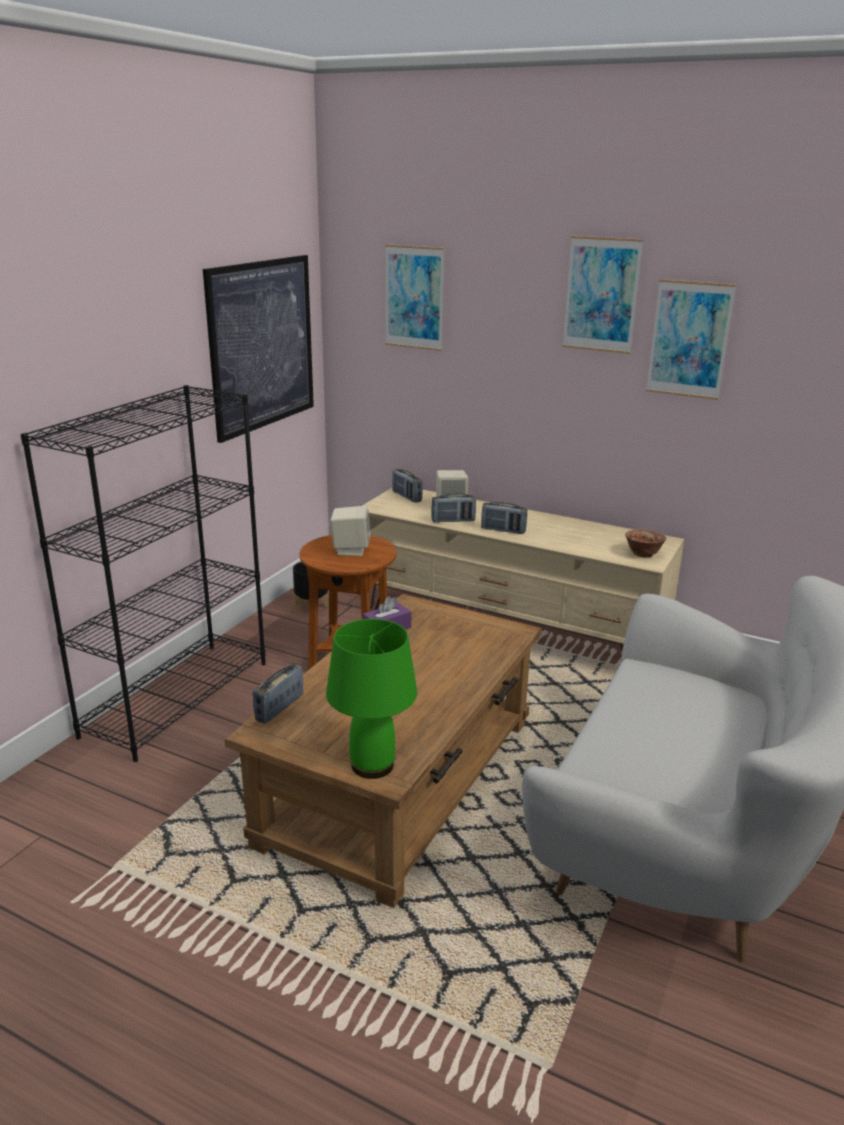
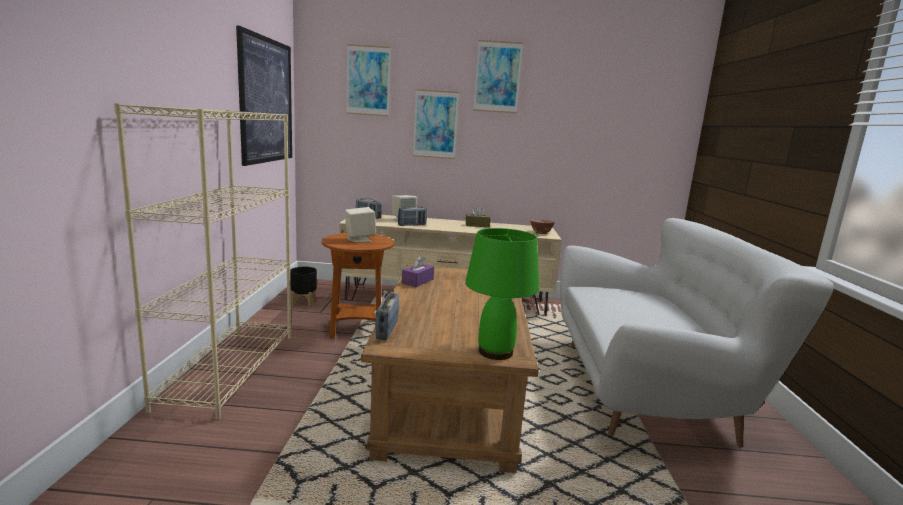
camera: 25 degrees left, 10 degrees down
(177, 697) = (229, 369): black bookcase -> beige bookcase
(503, 530) = (448, 227): radio -> none
(555, 527) = (477, 225): none -> brown tissue box
(689, 339) = (551, 103): picture -> picture (435, 124)

